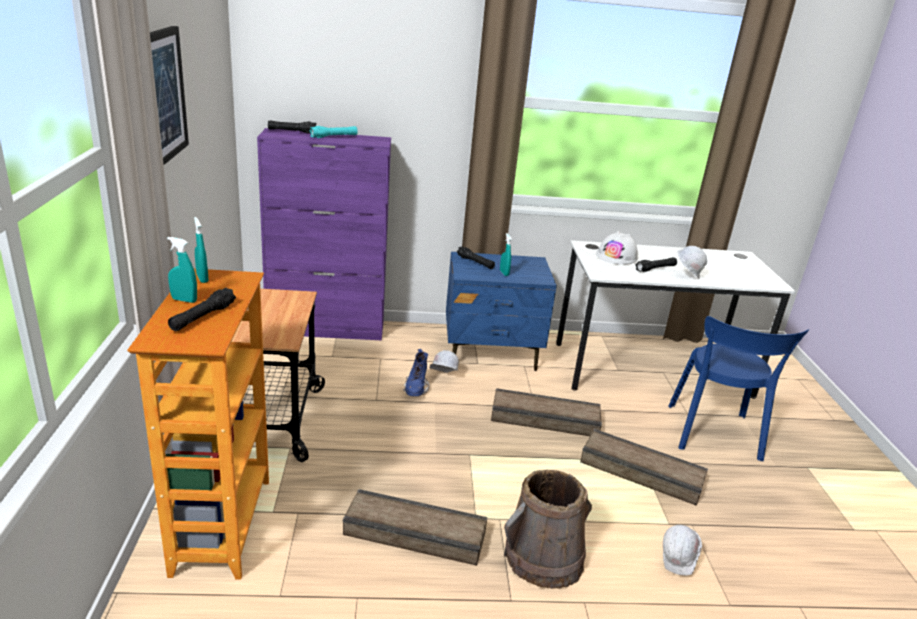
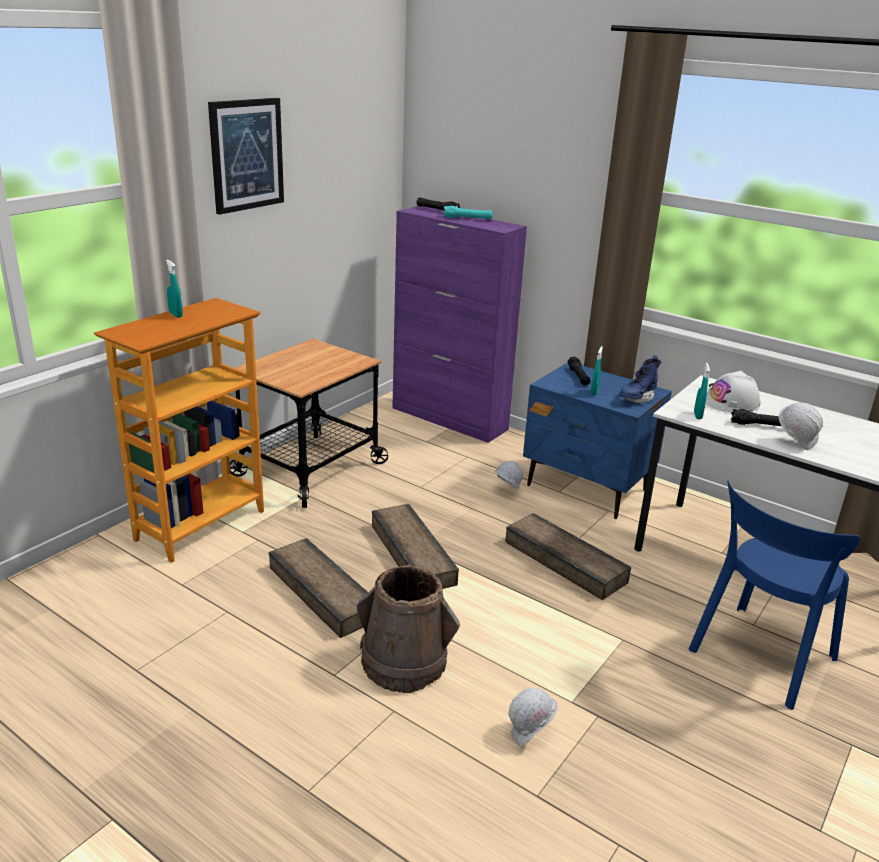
camera: 40 degrees right, 0 degrees up
(202, 278) = (211, 305): turquoise spray bottle -> turquoise spray bottle (697, 415)
(203, 317) = (167, 327): black flashlight -> none
(416, 389) = (467, 491): blue boot -> blue boot (637, 398)
(641, 471) = (608, 647): crate -> crate (414, 553)

